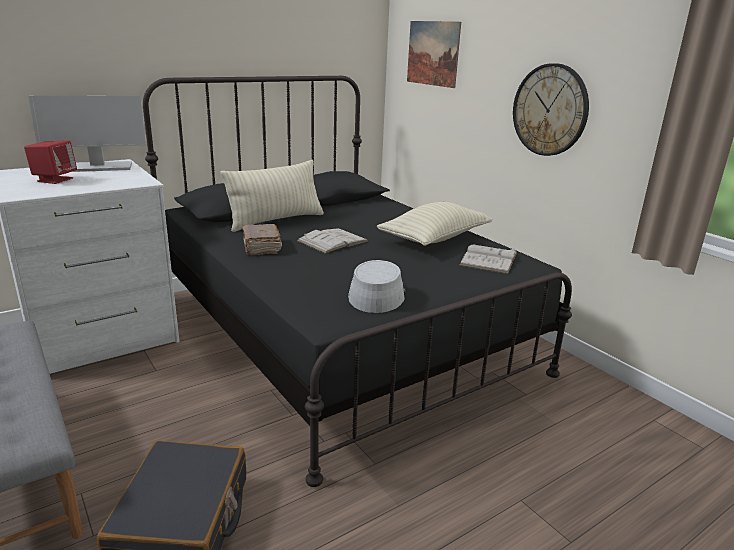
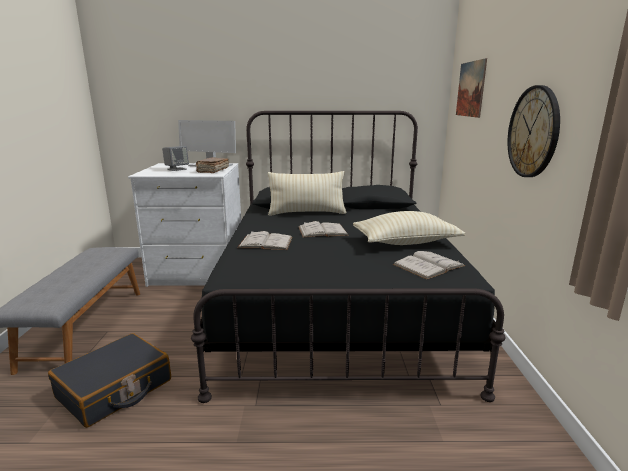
camera: 35 degrees right, 5 degrees down
(55, 180) = (176, 169): red speaker -> grey speaker
(261, 247) = (269, 227): brown book -> brown book (212, 171)
(293, 269) = (265, 242): none -> white book
(377, 294) = (292, 269): grey hat -> none

